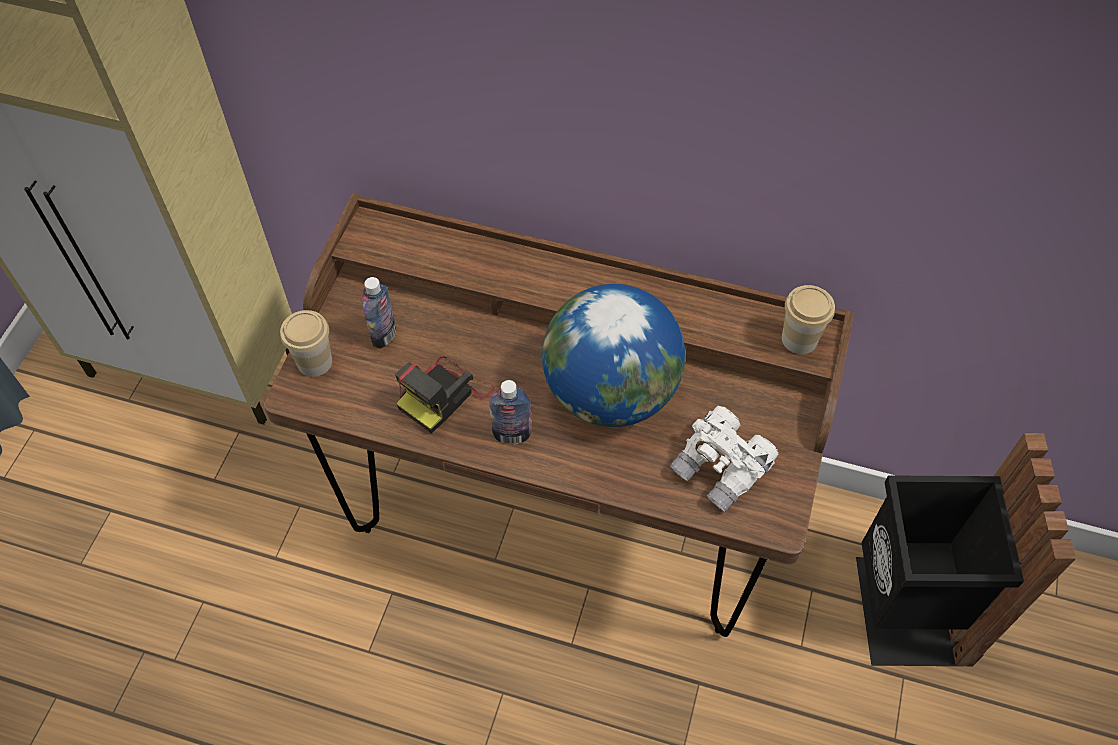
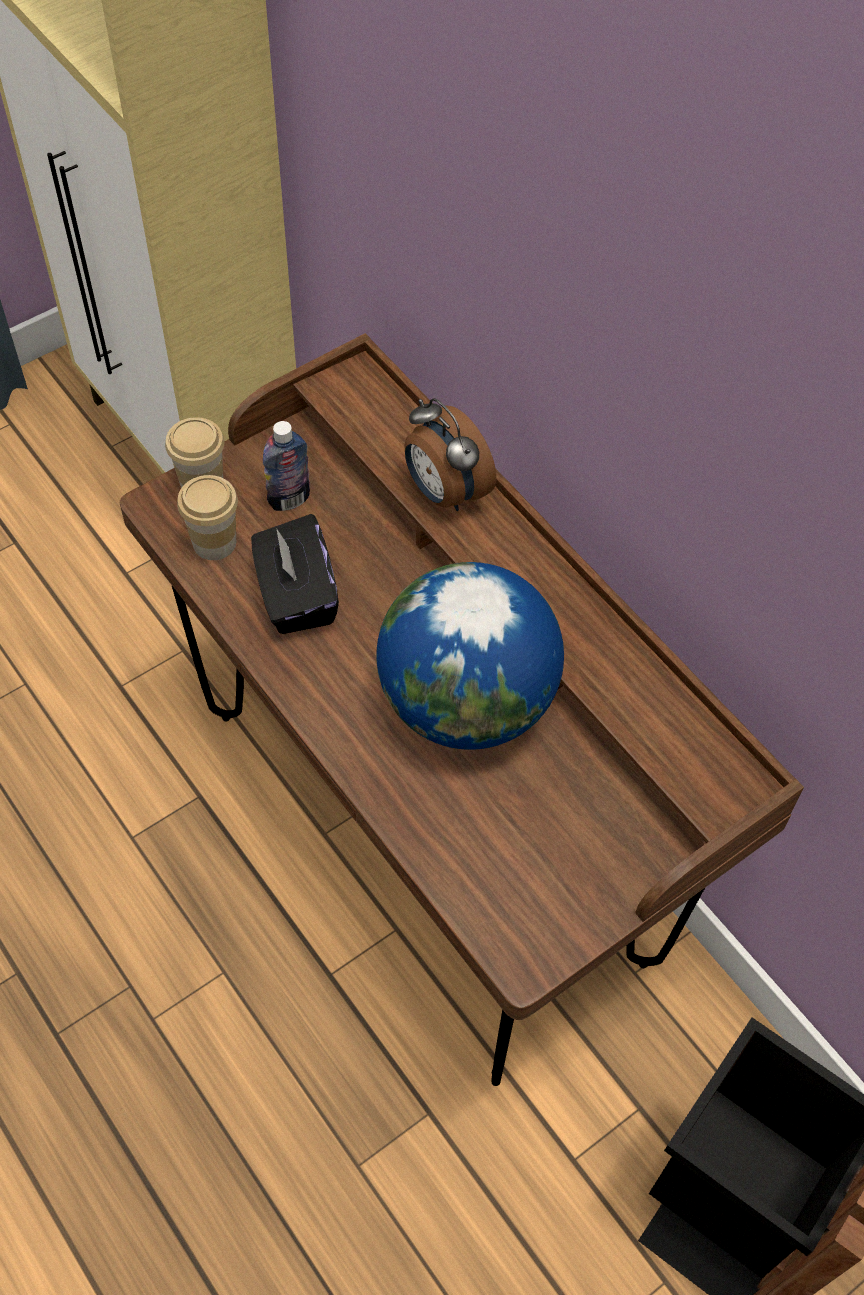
camera: 35 degrees right, 0 degrees up
(444, 395) = (296, 596): camera -> black tissue box
(494, 267) = (444, 492): none -> alarm clock
(512, 435) = (327, 680): bottle -> none
(721, 469) = (514, 861): white binoculars -> none
(799, 339) = (712, 776): cup -> cup (214, 542)

